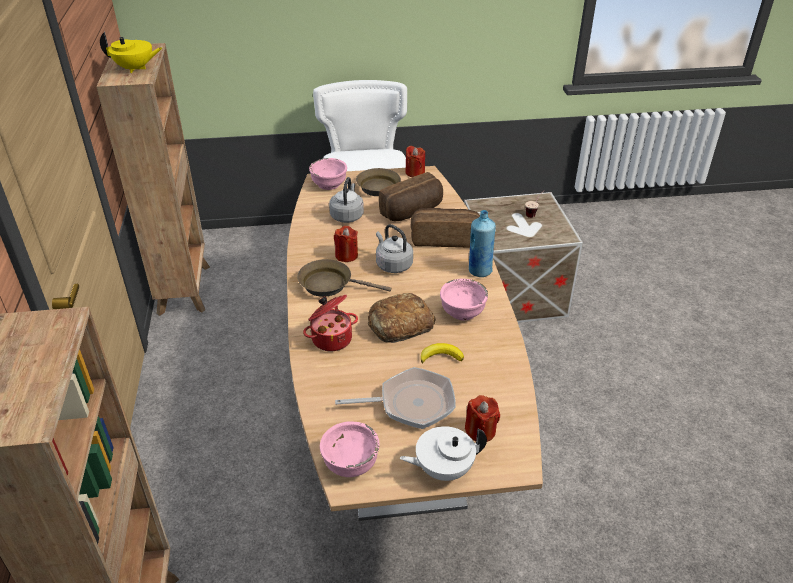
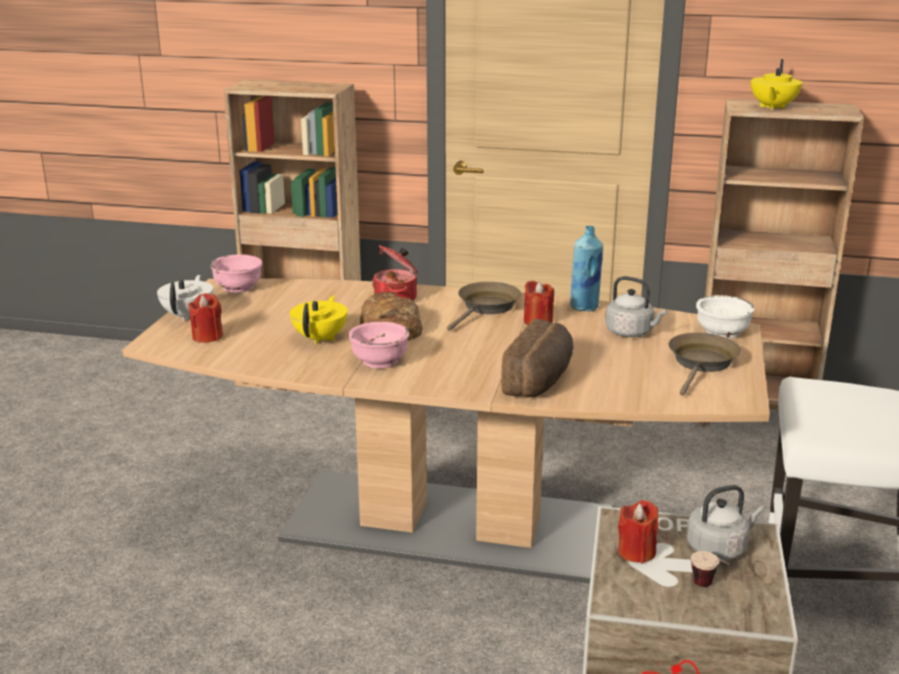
camera: 110 degrees right, 15 degrees down
(329, 184) = (722, 332): pink bowl -> white bowl
(393, 264) = (501, 341): grey kettle -> grey kettle (719, 548)
(411, 403) = (274, 316): frying pan -> none
(413, 212) = (622, 372): bread -> none
(415, 172) = (745, 393): red candle -> red candle (636, 552)
(441, 356) = (321, 338): banana -> yellow teapot
(479, 271) = (450, 387): blue bottle -> blue bottle (584, 307)

